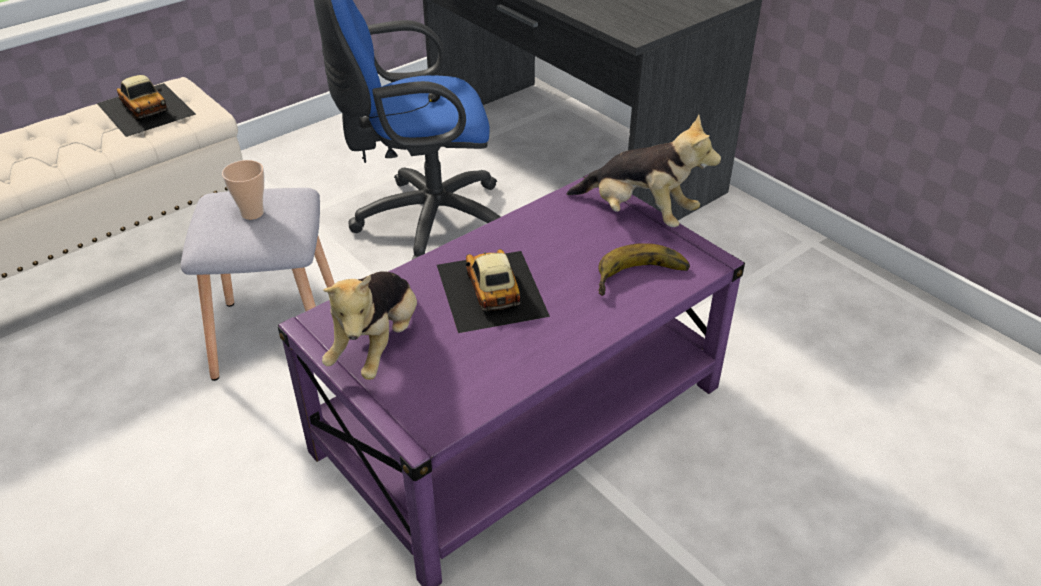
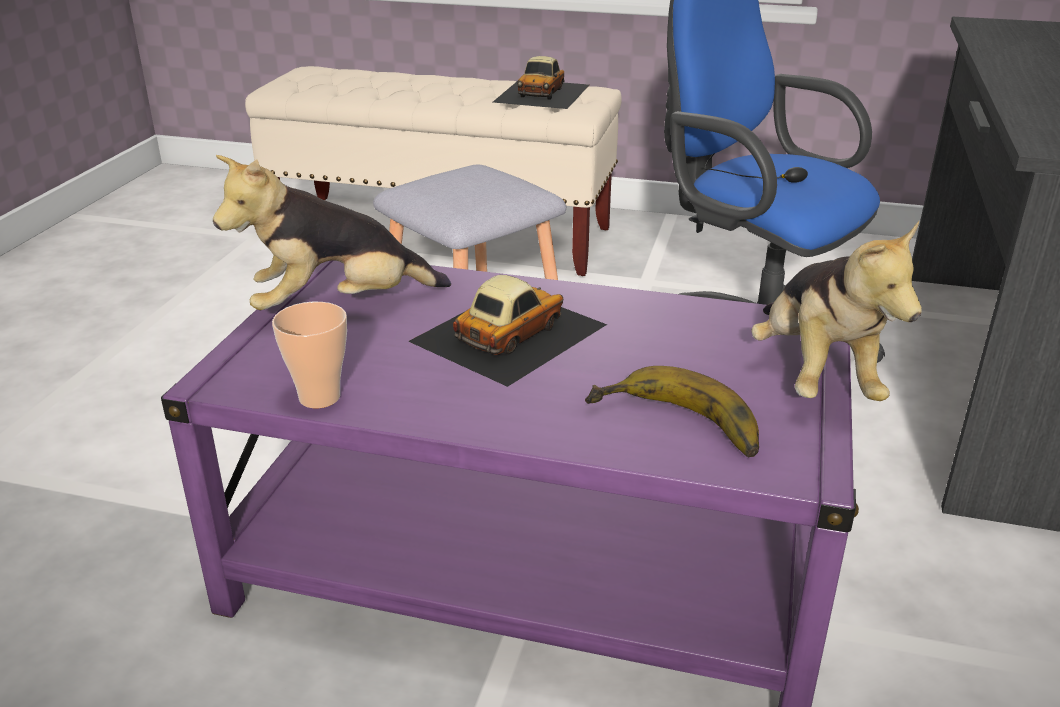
camera: 55 degrees right, 10 degrees down
(252, 213) = (472, 185): cup -> cup (319, 397)

